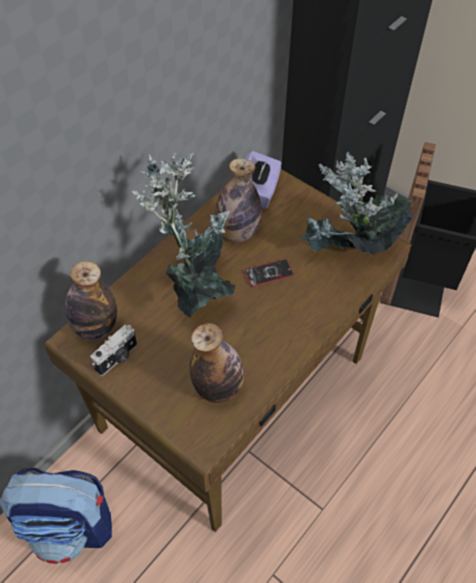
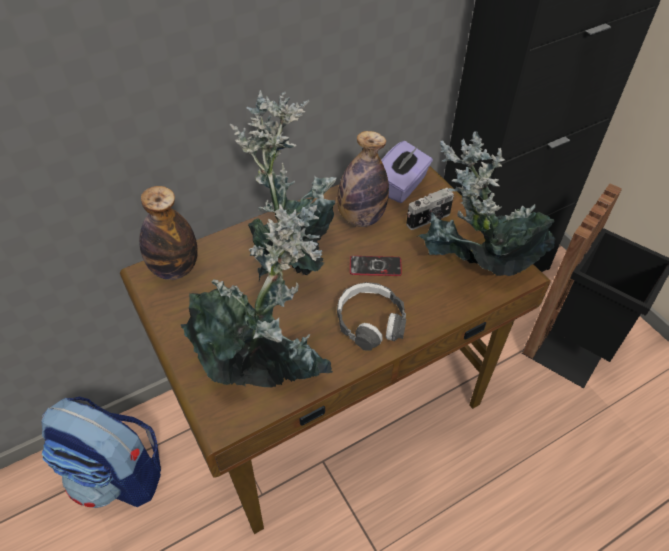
camera: 20 degrees right, 5 degrees down
(117, 358) = (180, 305): camera -> camera (429, 220)
(218, 387) = (267, 366): bottle -> potted plant
(285, 323) = (370, 321): none -> headphones

